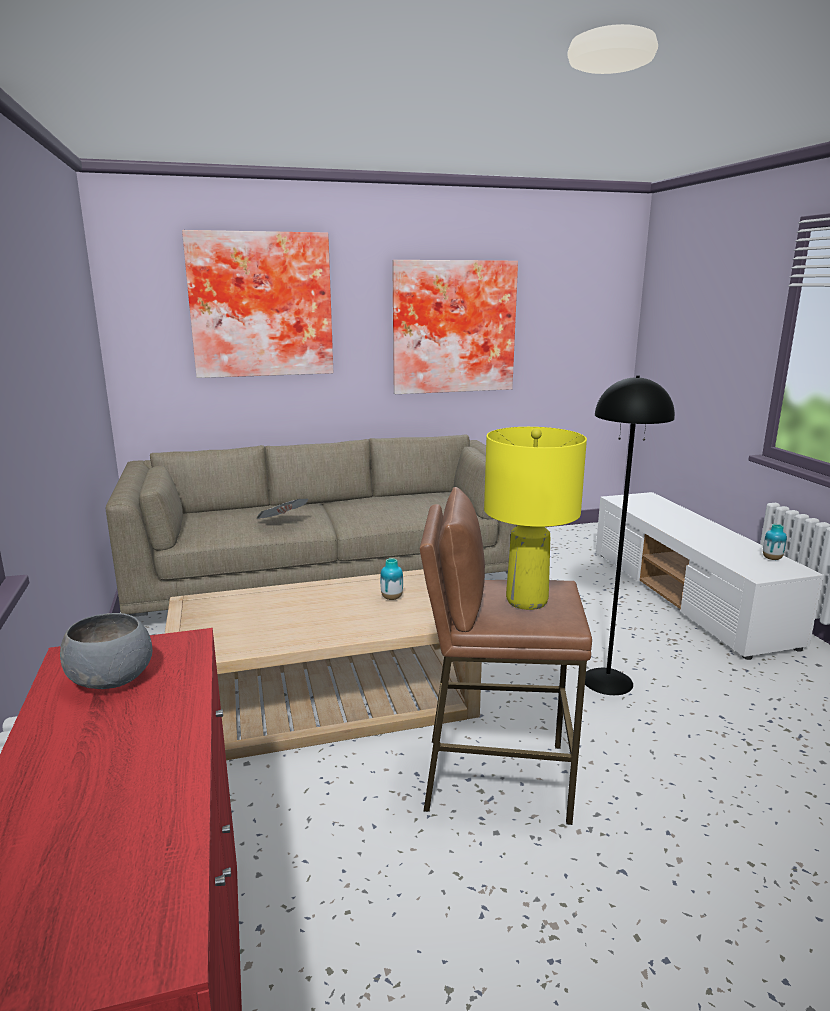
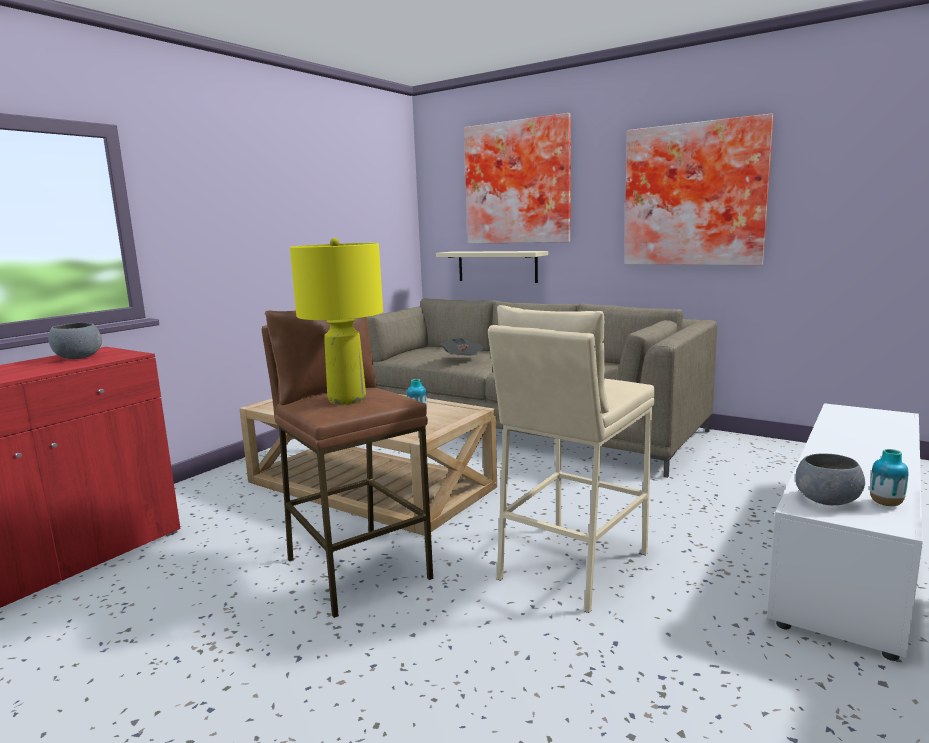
camera: 50 degrees right, 5 degrees down
(235, 403) = (497, 266): none -> beige shelf
(607, 681) = (571, 565): black floor lamp -> beige stool
(753, 567) = (826, 500): none -> grey bowl

